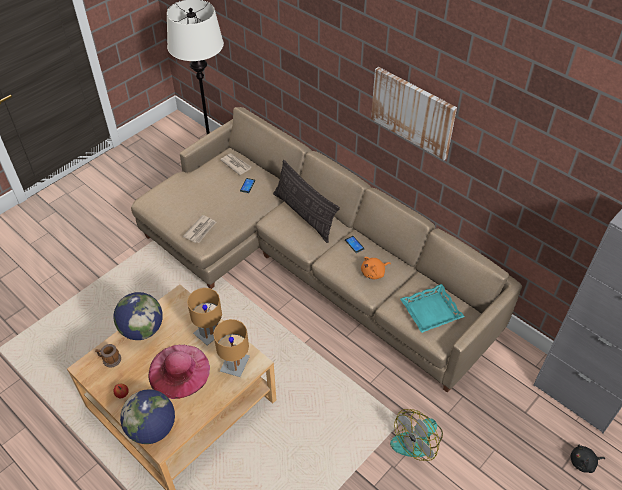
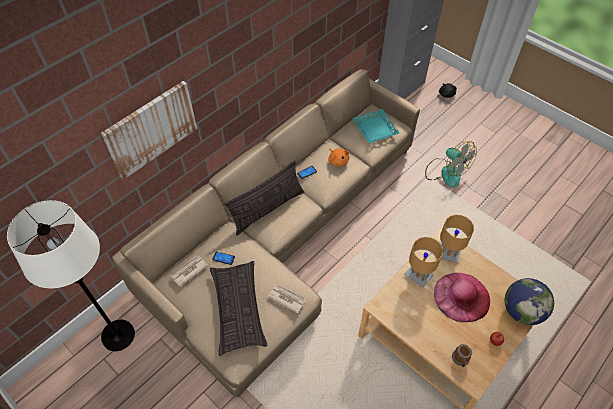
camera: 90 degrees left, 5 degrees up
(142, 329) = (422, 334): globe -> none
(194, 198) = (238, 309): none -> pillow
(413, 112) = (263, 49): picture -> picture (151, 129)

